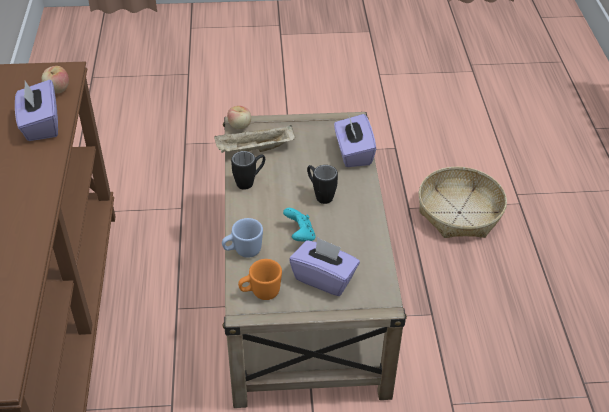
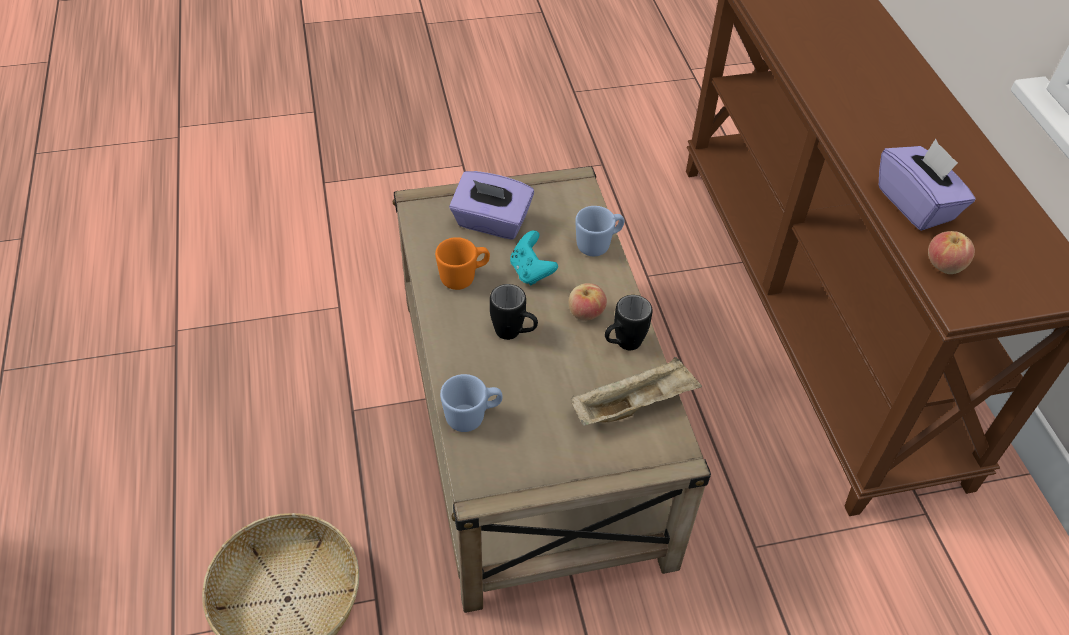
camera: 170 degrees right, 5 degrees up
(240, 126) = (675, 452): apple -> apple (585, 313)
(260, 292) = (563, 200): orange mug -> orange mug (464, 277)
(353, 153) = (472, 417): purple tissue box -> blue mug

